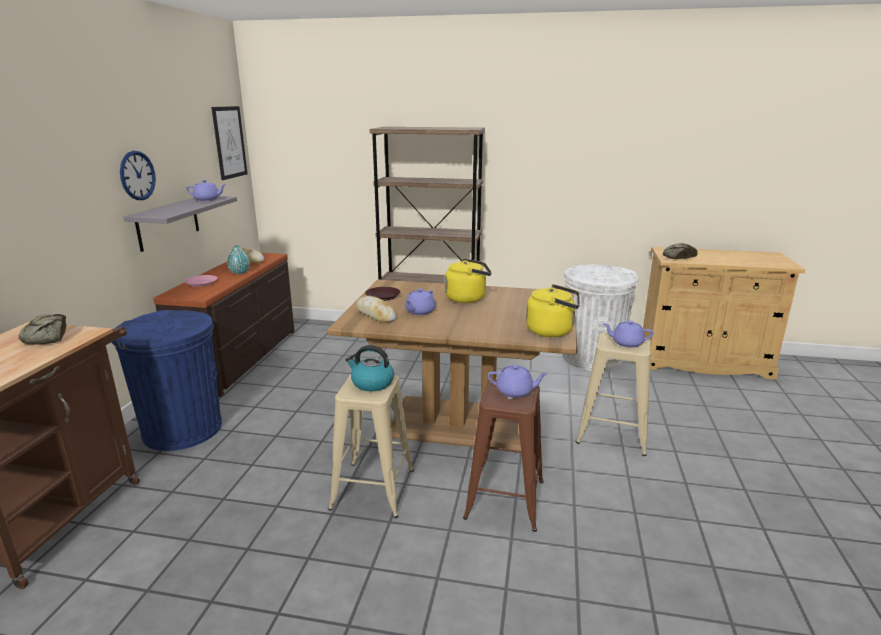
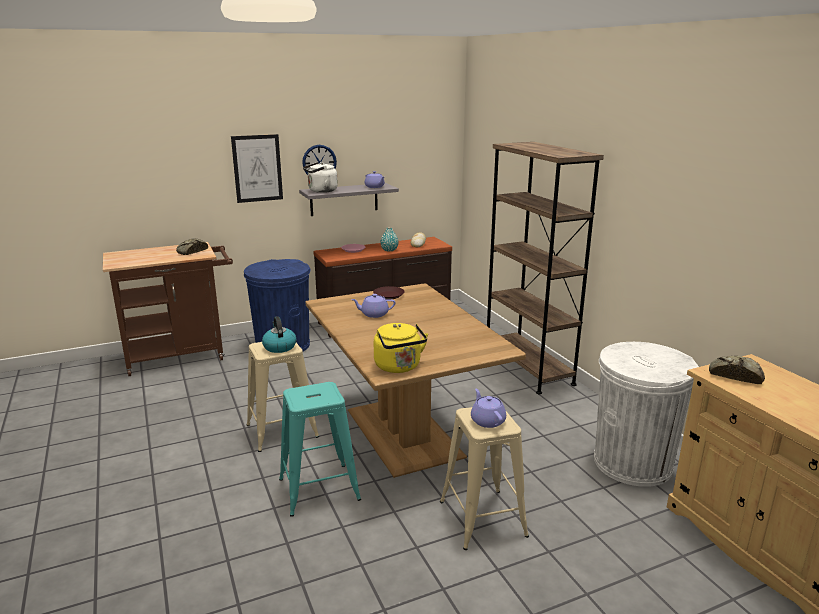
camera: 55 degrees right, 0 degrees up
(162, 212) = (321, 191): none -> white kettle
(229, 142) = (435, 142): picture -> picture (257, 168)
(376, 315) = (348, 304): bread -> none
(468, 298) = (430, 320): yellow kettle -> none
(505, 499) = (319, 489): brown stool -> turquoise stool
(515, 392) = (319, 396): purple teapot -> none

